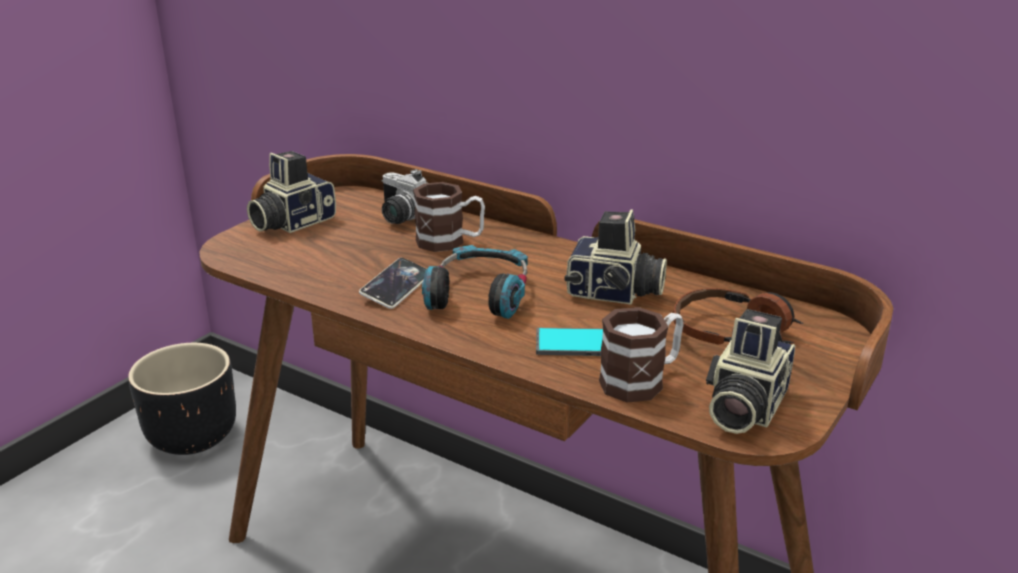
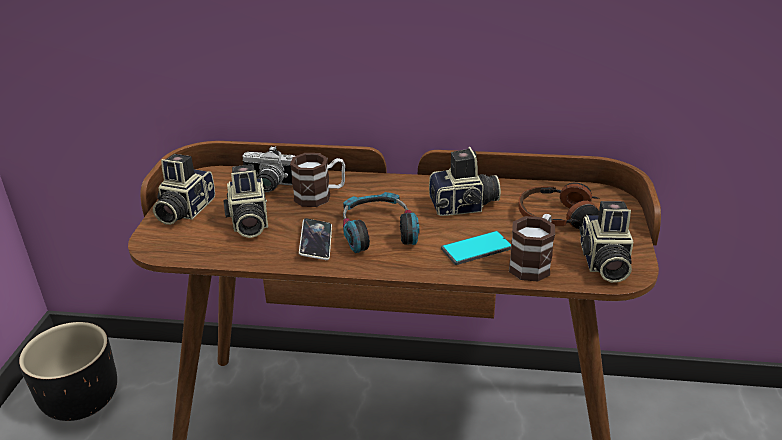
camera: 25 degrees left, 5 degrees up
(344, 250) = (248, 223): none -> camera

